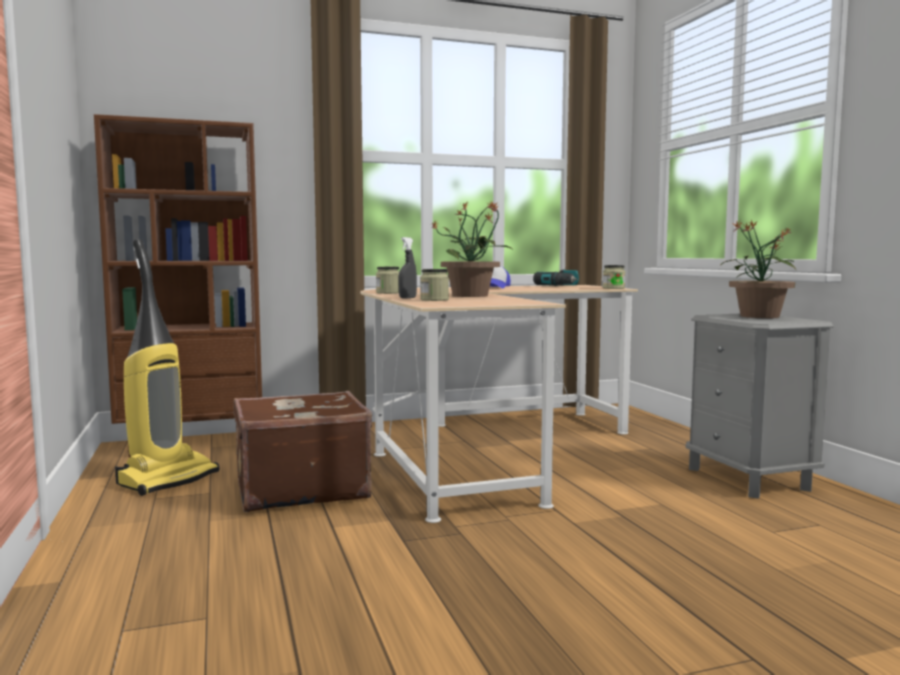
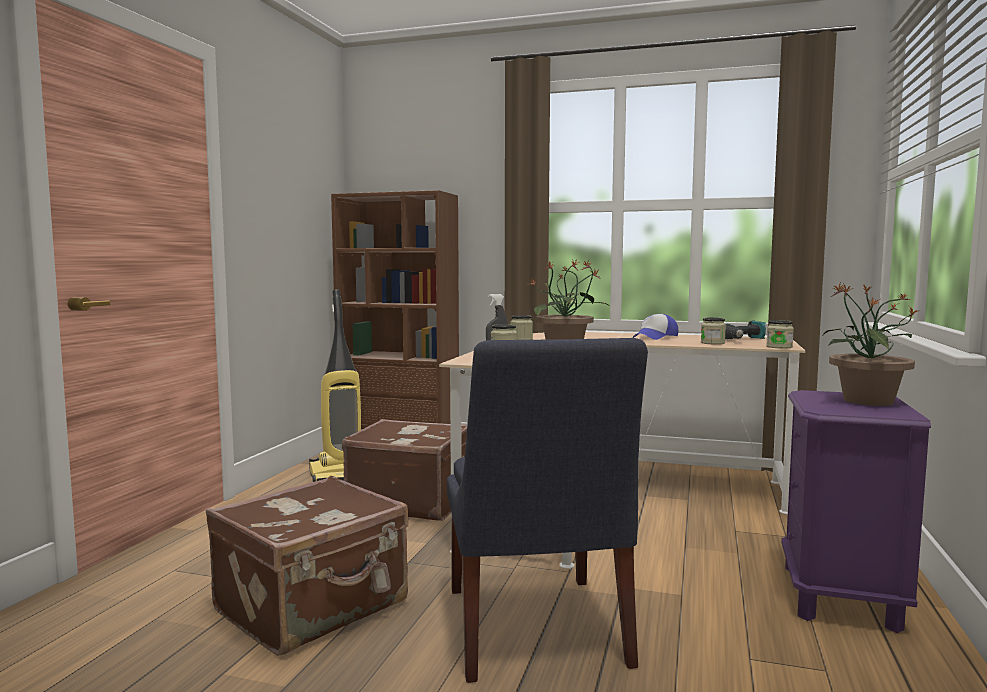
camera: 35 degrees right, 0 degrees up
(385, 608) = (314, 607): none -> brown suitcase
(556, 288) = (712, 343): none -> jar
(614, 560) = (534, 631): none -> blue chair
(749, 479) = (840, 597): grey nightstand -> purple nightstand

